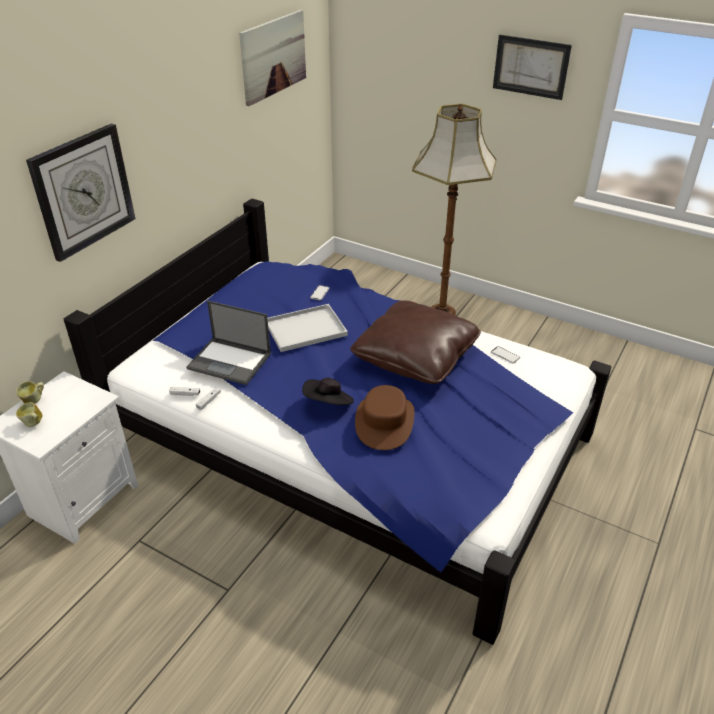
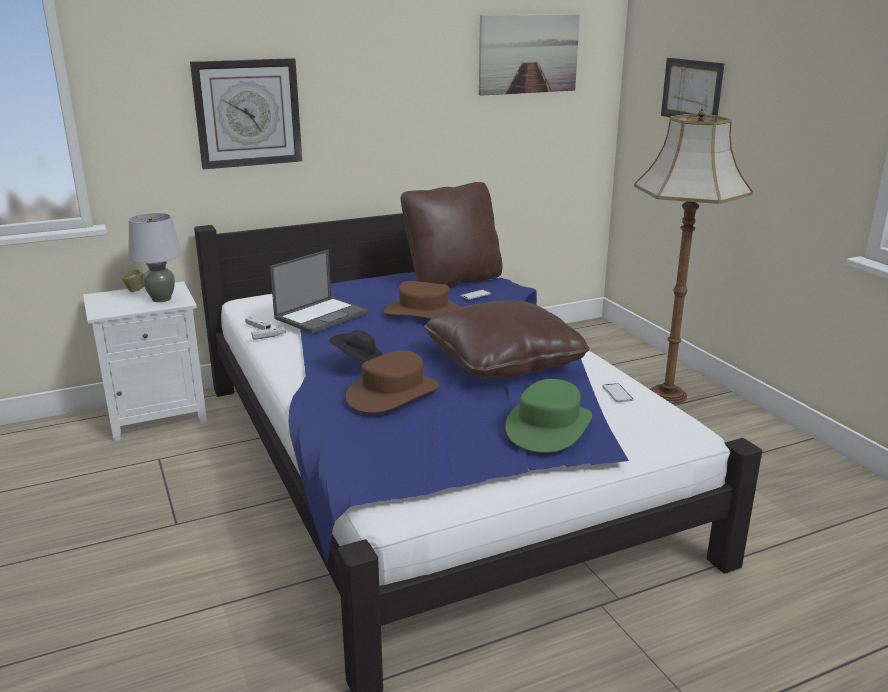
camera: 35 degrees right, 15 degrees down
(33, 424) = (115, 302): mug -> none
(75, 402) = (161, 299): none -> grey table lamp
(230, 361) = (322, 315): laptop -> laptop turned 105 degrees counterclockwise
(282, 282) = (453, 281): none -> brown pillow
(306, 328) = (423, 313): white tray -> brown hat
(508, 406) = (548, 426): none -> green hat
(531, 67) = (811, 73): picture -> picture (692, 90)

